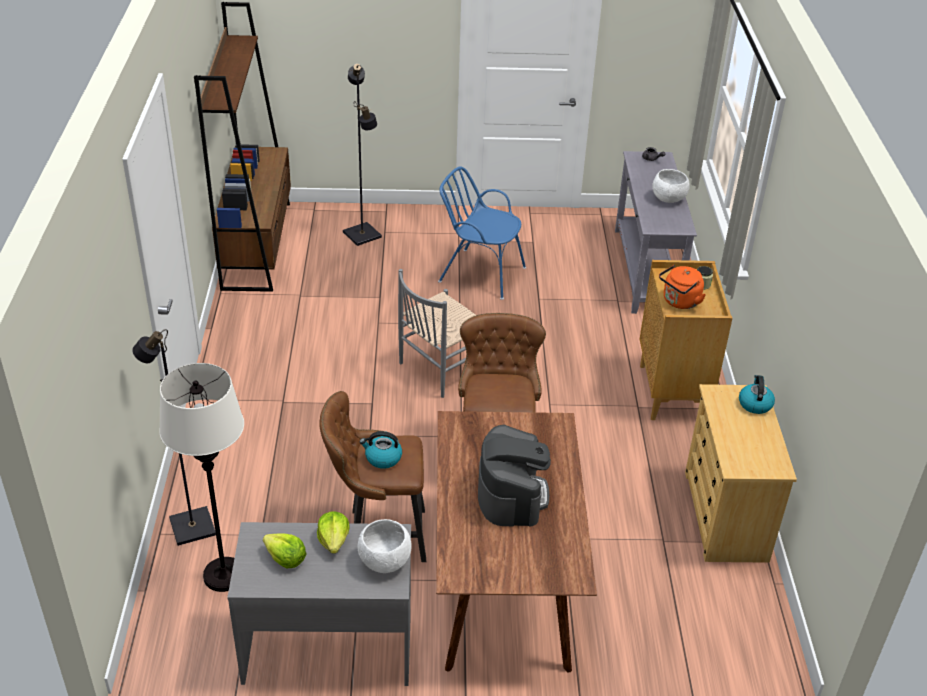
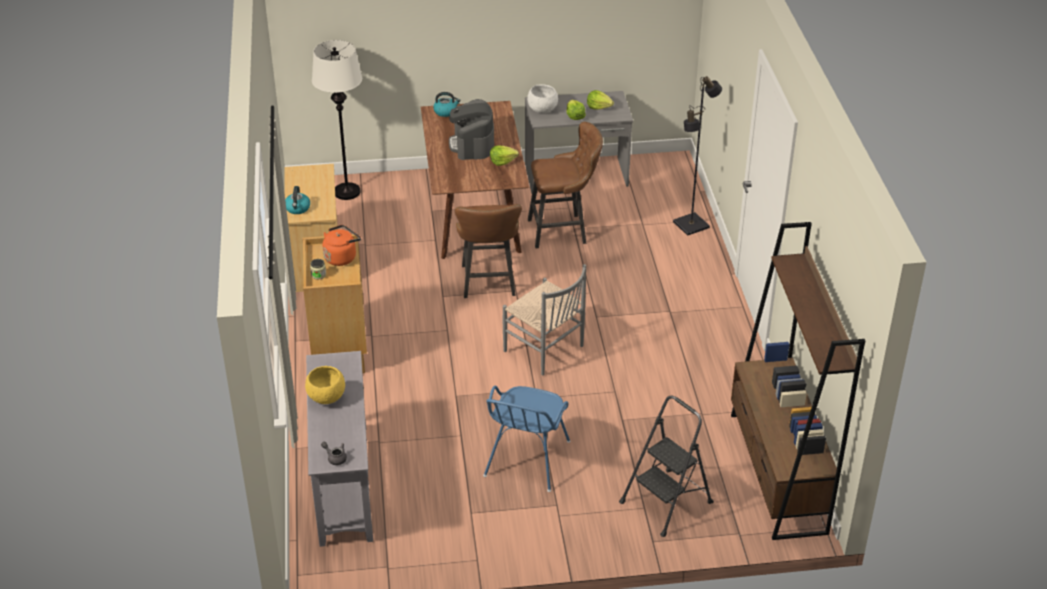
camera: 175 degrees right, 0 degrees up
(224, 575) = (655, 202): white floor lamp -> white floor lamp (347, 192)
(362, 235) = (668, 500): black floor lamp -> black step ladder
(382, 458) = (560, 168): kettle -> kettle (446, 111)
(440, 370) = (546, 350): grey chair -> grey chair turned 90 degrees clockwise
(468, 458) = (502, 161): none -> lettuce
(479, 273) = (526, 461): blue chair -> blue chair turned 90 degrees clockwise
(668, 199) = (326, 397): white bowl -> yellow bowl

